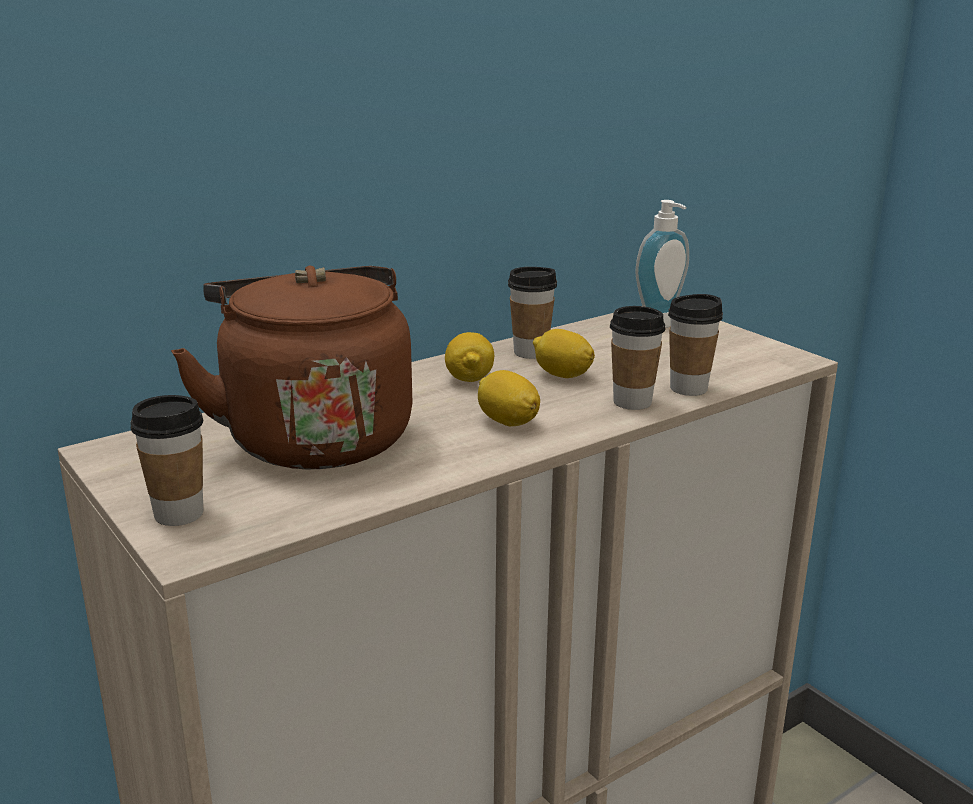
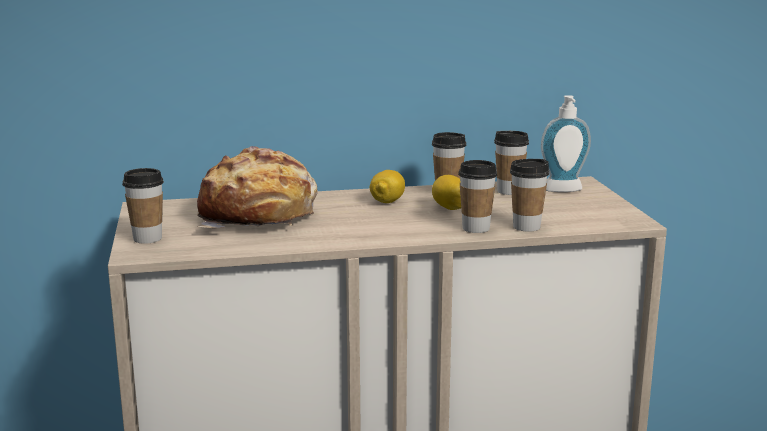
camera: 25 degrees right, 5 degrees down
(314, 436) = (258, 216): brown kettle -> bread
(508, 422) = (380, 226): lemon -> none
(600, 337) = (509, 191): none -> cup

